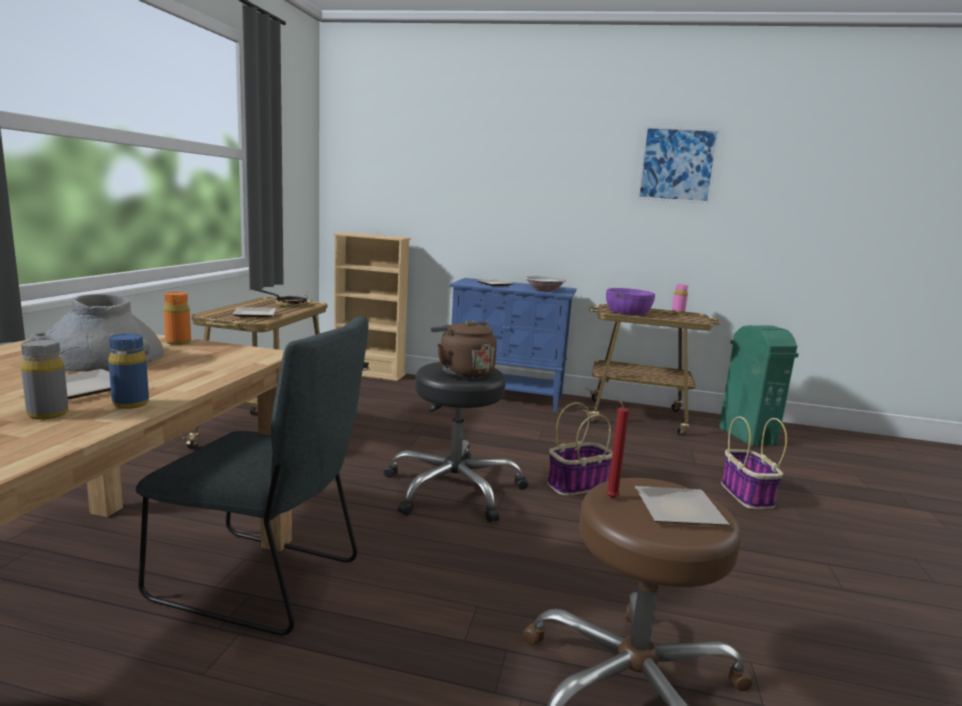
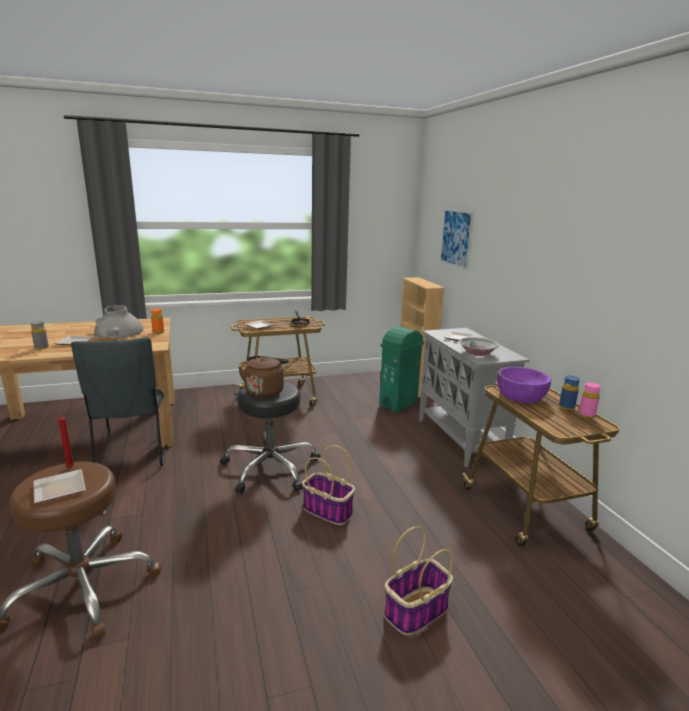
camera: 60 degrees right, 5 degrees up
(131, 404) = (60, 351): blue bottle -> blue bottle (566, 407)
(507, 396) = (461, 439): blue cabinet -> grey cabinet
(677, 164) = (630, 238): picture -> picture (456, 238)
(747, 436) = (597, 595): green trash can -> green trash can (398, 404)

